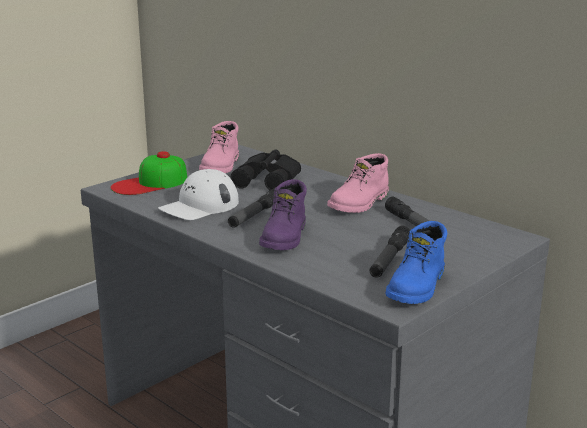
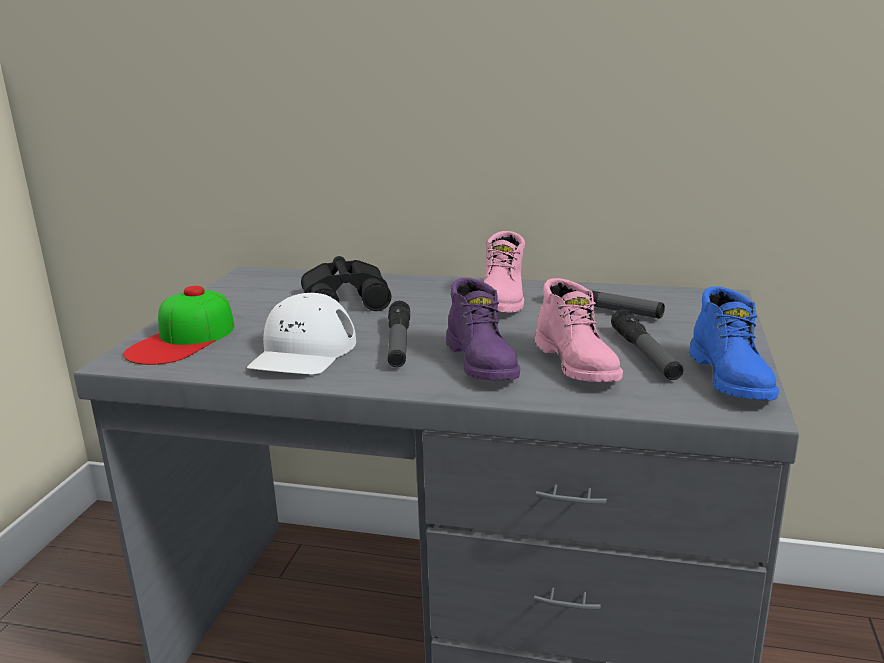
camera: 30 degrees left, 0 degrees up
(221, 166) = (258, 296): pink boot -> pink boot (578, 364)

